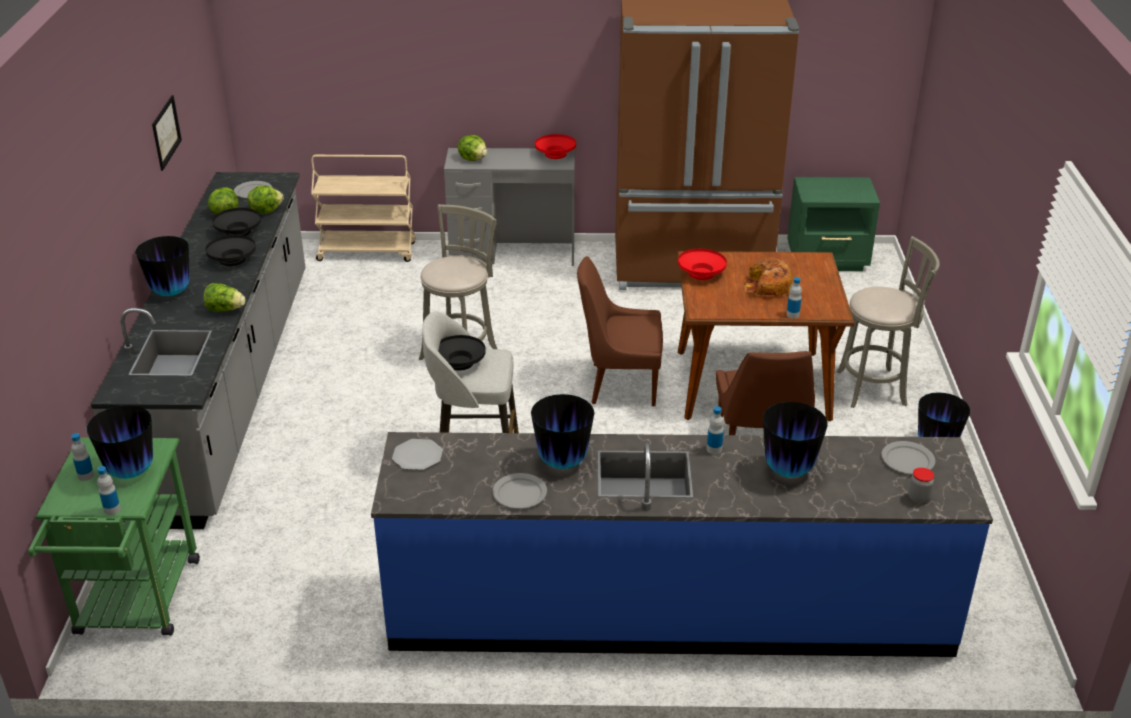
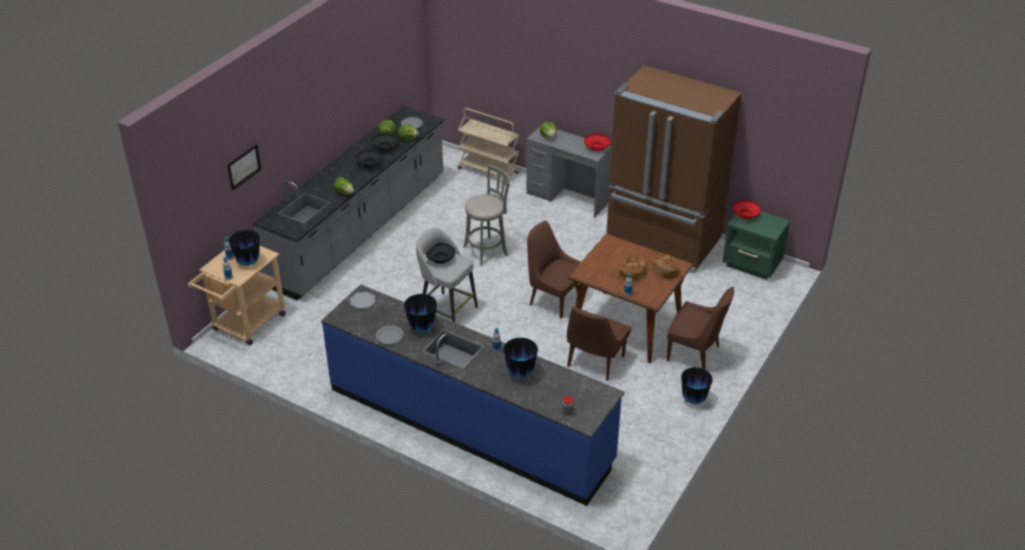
camera: 30 degrees right, 5 degrees up
(135, 605) = (245, 325): green cart -> beige cart
(166, 132) = (359, 85): picture -> picture (244, 167)
(171, 292) = (328, 174): vase -> none
(701, 273) = (604, 251): red bowl -> red bowl (745, 215)
(808, 270) = (666, 270): none -> bread
(875, 388) = (695, 354): grey stool -> brown chair
(907, 460) = (583, 392): grey plate -> none

